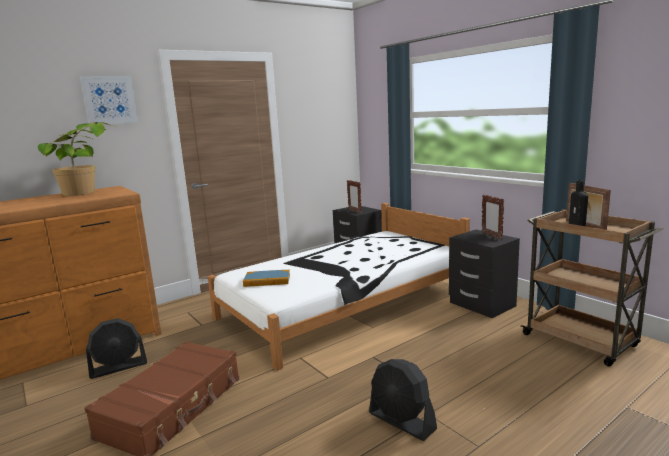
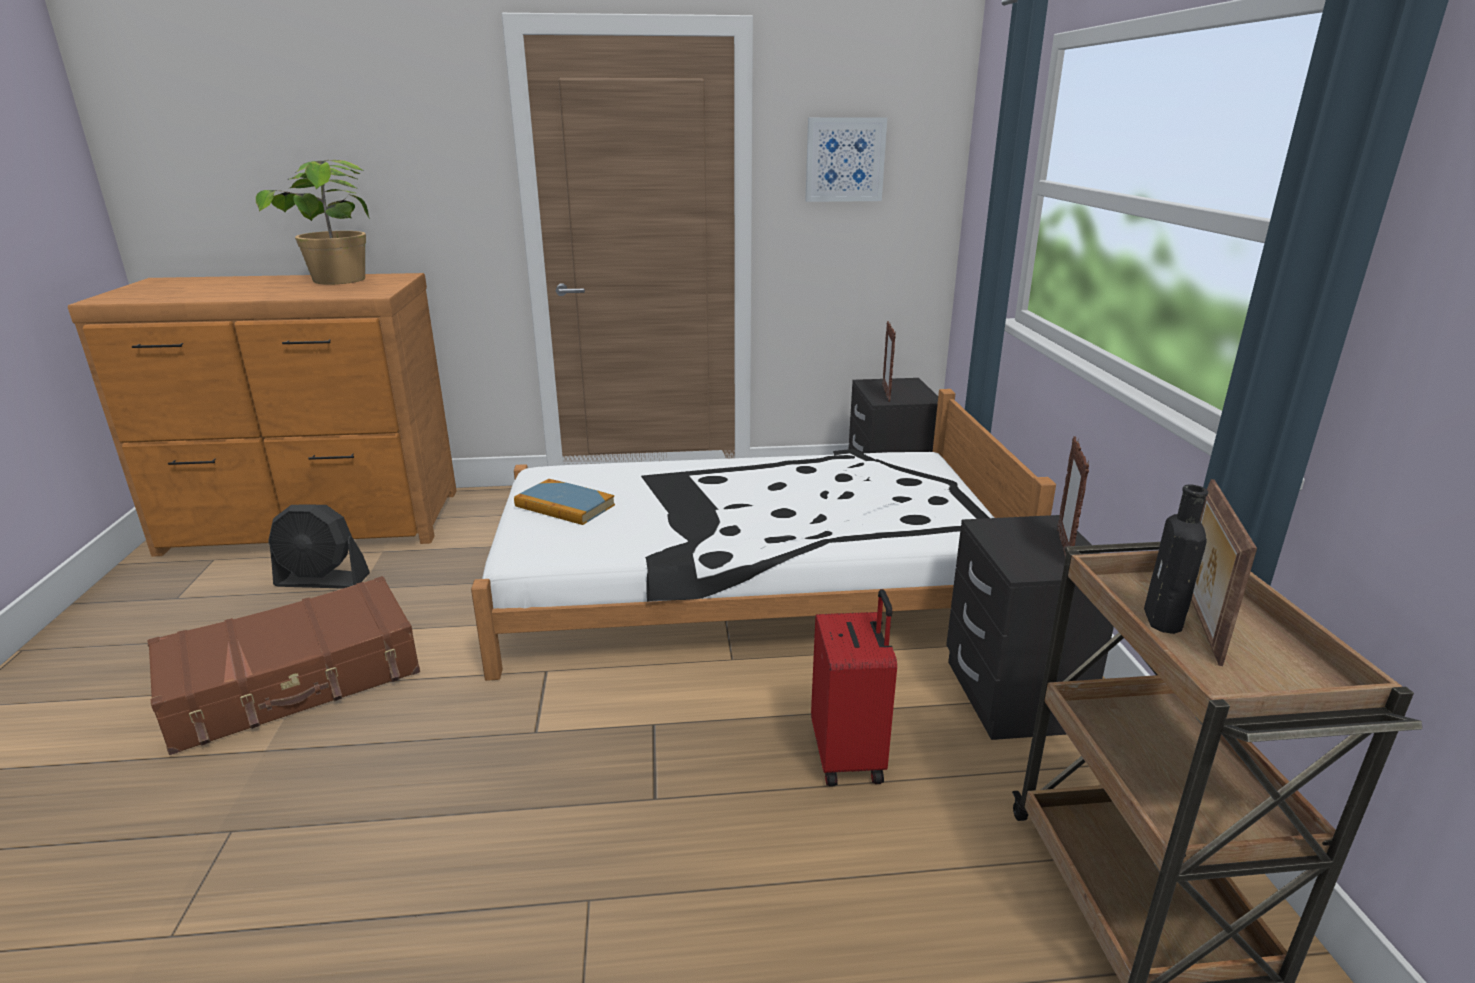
camera: 30 degrees right, 10 degrees up
(109, 100) = (410, 113): picture -> picture (845, 160)
(402, 421) = (530, 888): black fan -> none
(455, 339) = (849, 756): none -> red suitcase

